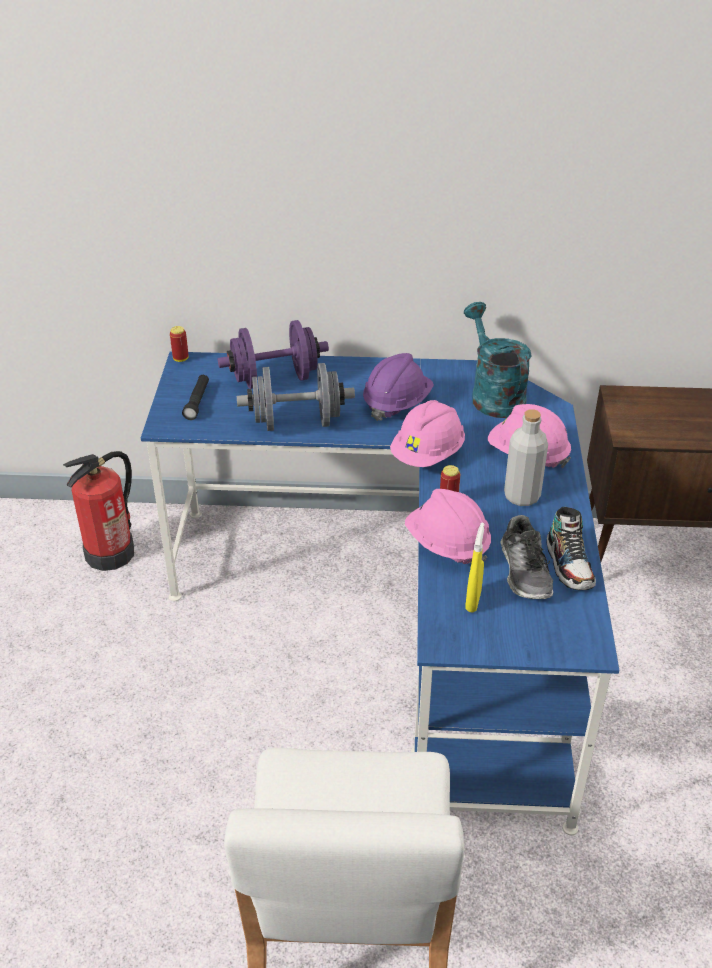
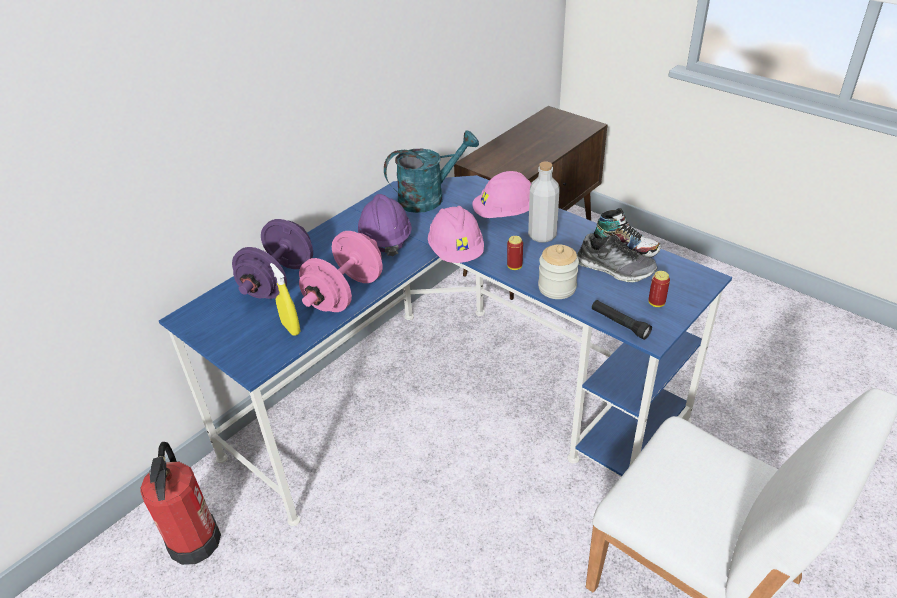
camera: 50 degrees left, 0 degrees up
(180, 359) = (179, 318): can -> can (656, 303)
(197, 402) = (249, 334): black flashlight -> black flashlight (619, 324)
(297, 422) = (345, 294): grey dumbbell -> pink dumbbell
(447, 544) = (557, 288): pink hard hat -> jar
(473, 601) = (622, 303): yellow spray bottle -> yellow spray bottle (291, 328)
(493, 395) = (429, 197): turquoise watering can -> turquoise watering can turned 135 degrees clockwise

